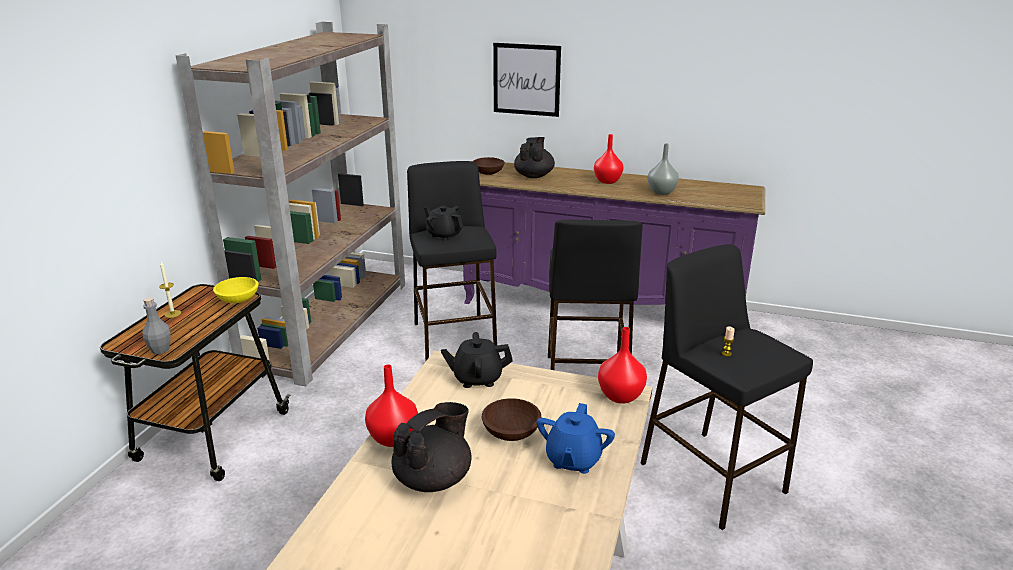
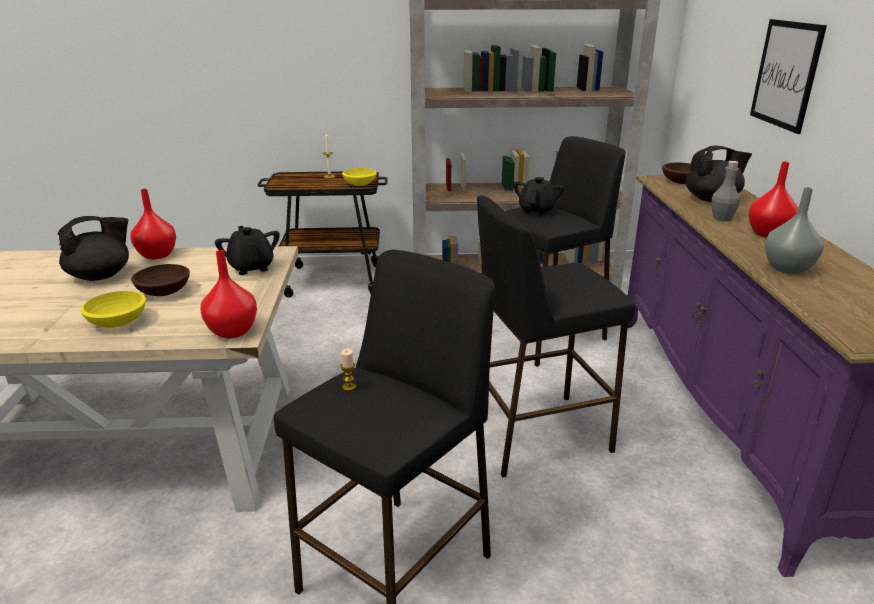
camera: 70 degrees right, 0 degrees up
(160, 350) = (277, 184): grey bottle -> grey bottle (722, 218)
(434, 478) = (101, 276): black teapot -> black teapot turned 60 degrees counterclockwise
(573, 460) = (119, 322): blue teapot -> yellow bowl

